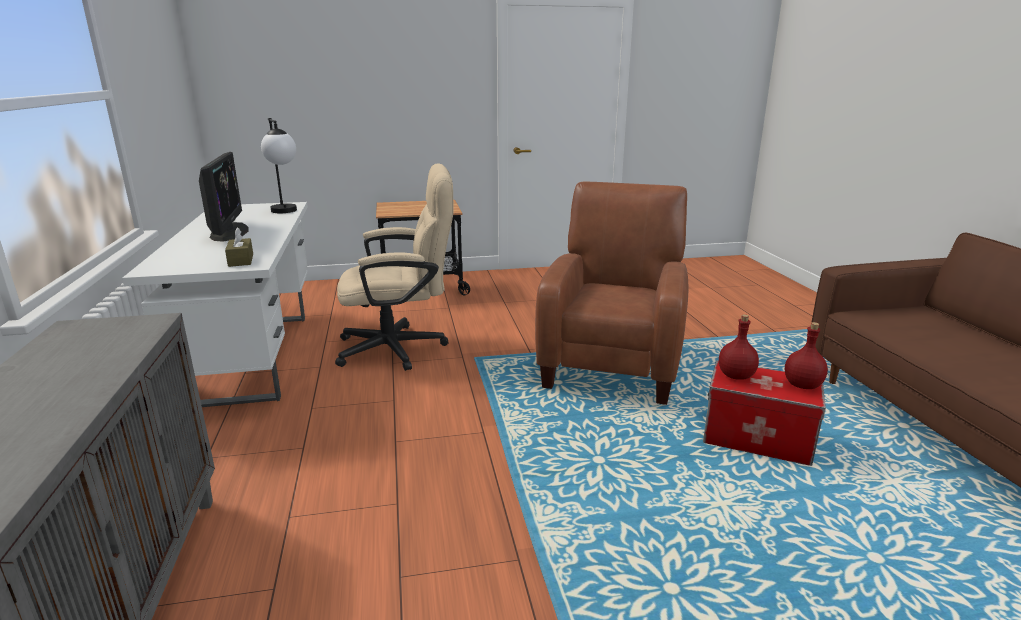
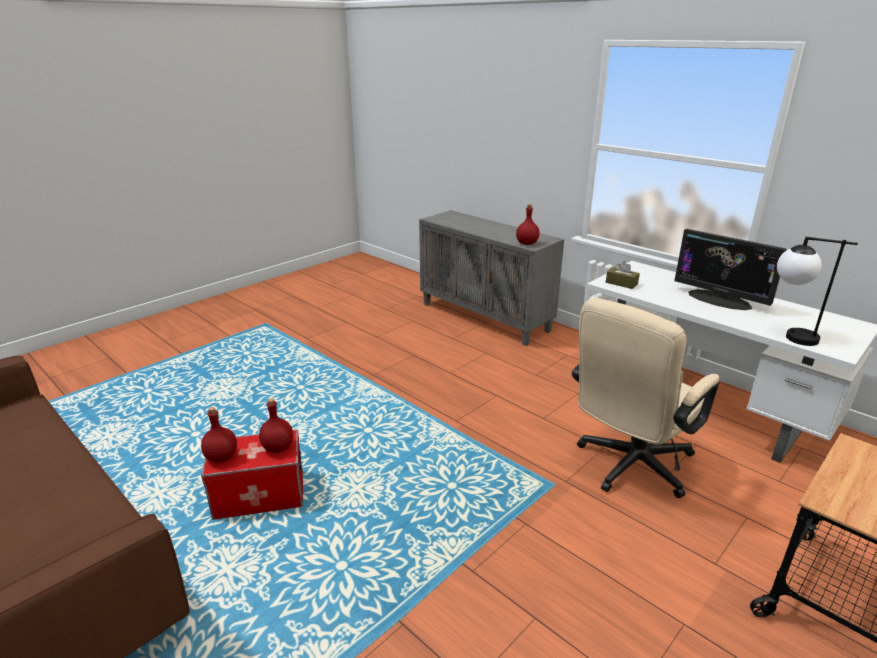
camera: 145 degrees right, 5 degrees up
(133, 330) = (526, 243): none -> red bottle
(613, 362) = (426, 543): brown armchair -> none

